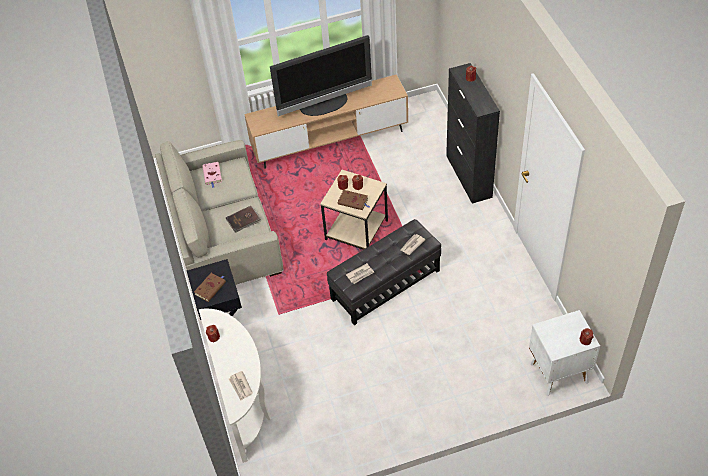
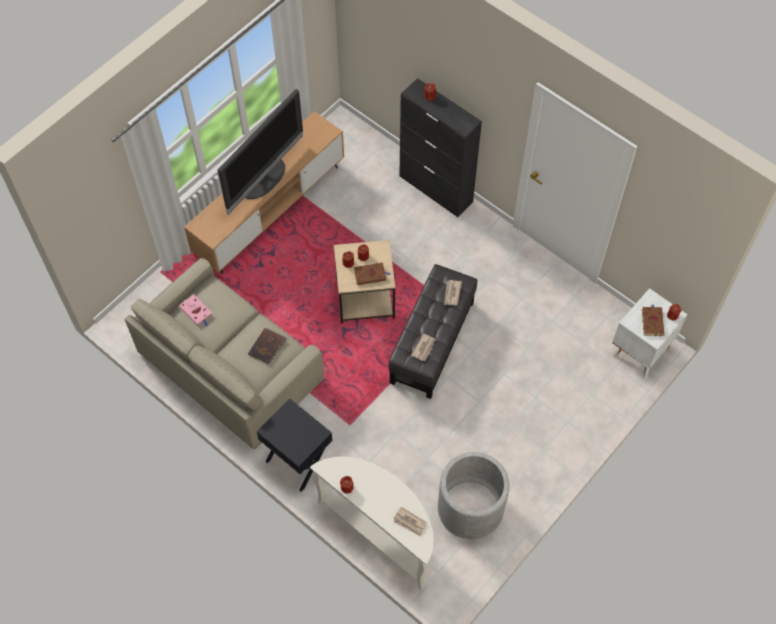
camera: 35 degrees left, 10 degrees up
(210, 288) = (295, 437): brown book -> brown book (652, 321)
(325, 422) = (470, 508): none -> grey planter

